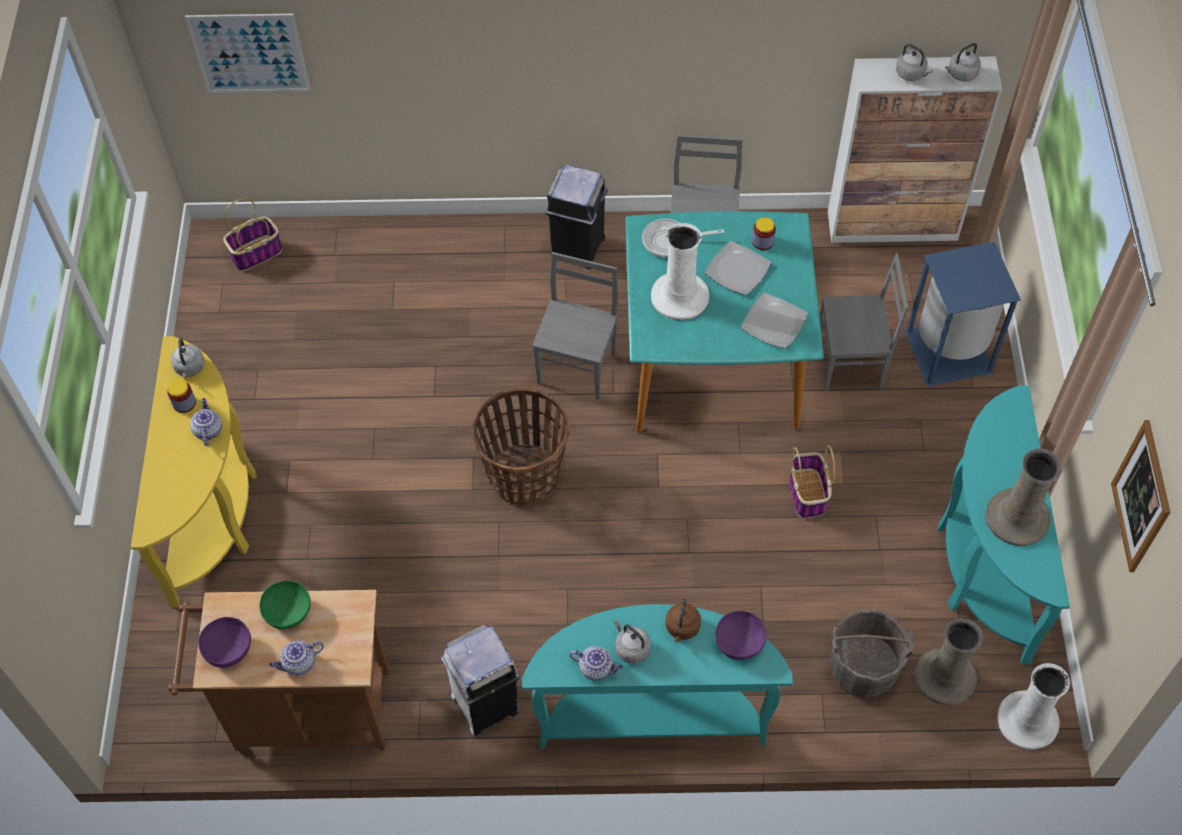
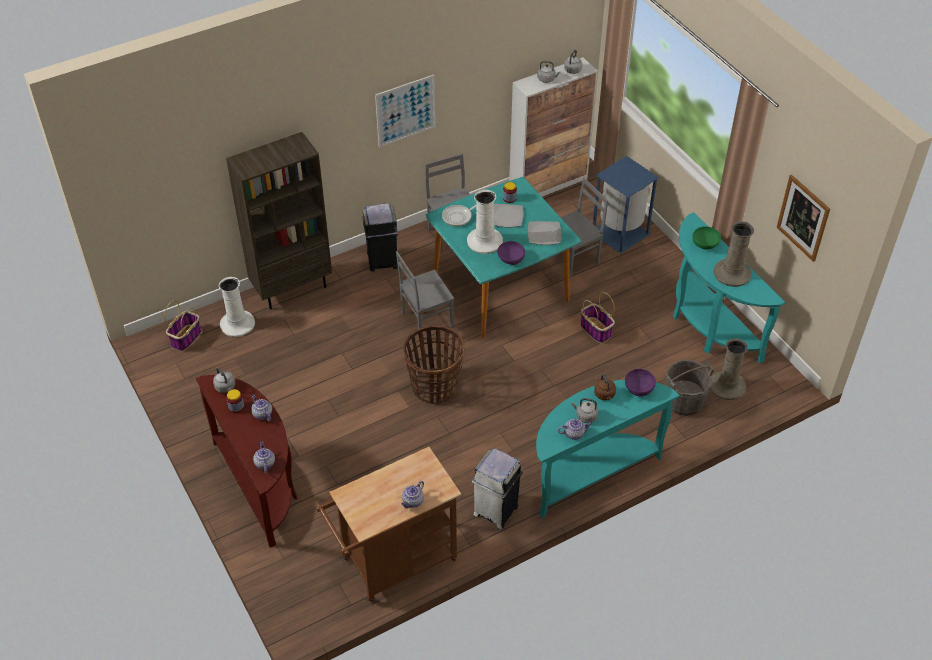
camera: 30 degrees left, 10 degrees down
(164, 505) = (264, 463): none -> teapot
(214, 512) = (260, 485): yellow console table -> brown console table
(228, 648) = (365, 513): purple bowl -> purple bowl (510, 259)
(249, 53) = (167, 193): picture -> picture (405, 110)
(288, 612) = (387, 479): green bowl -> green bowl (705, 244)
(433, 239) = (292, 288): none -> brown bookcase
(578, 367) = (426, 320): grey chair -> grey chair turned 105 degrees counterclockwise
(1028, 721) = (781, 388): white vase -> white vase (237, 324)

